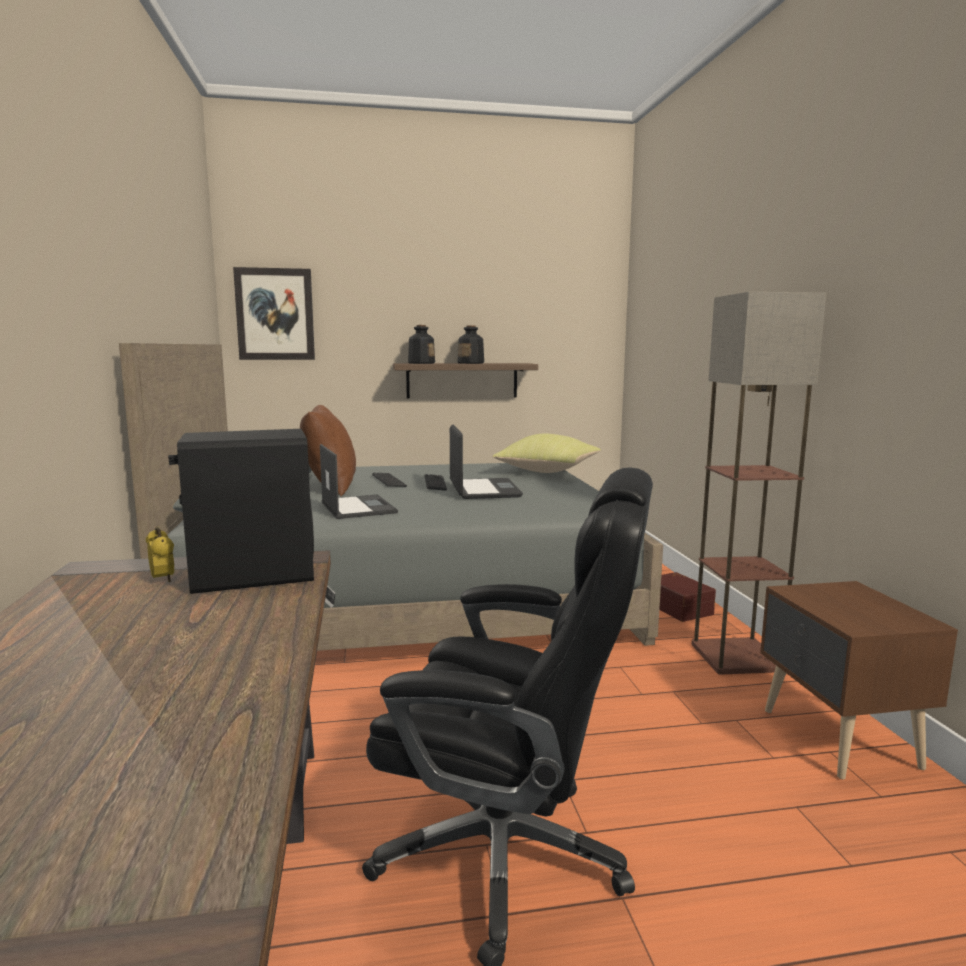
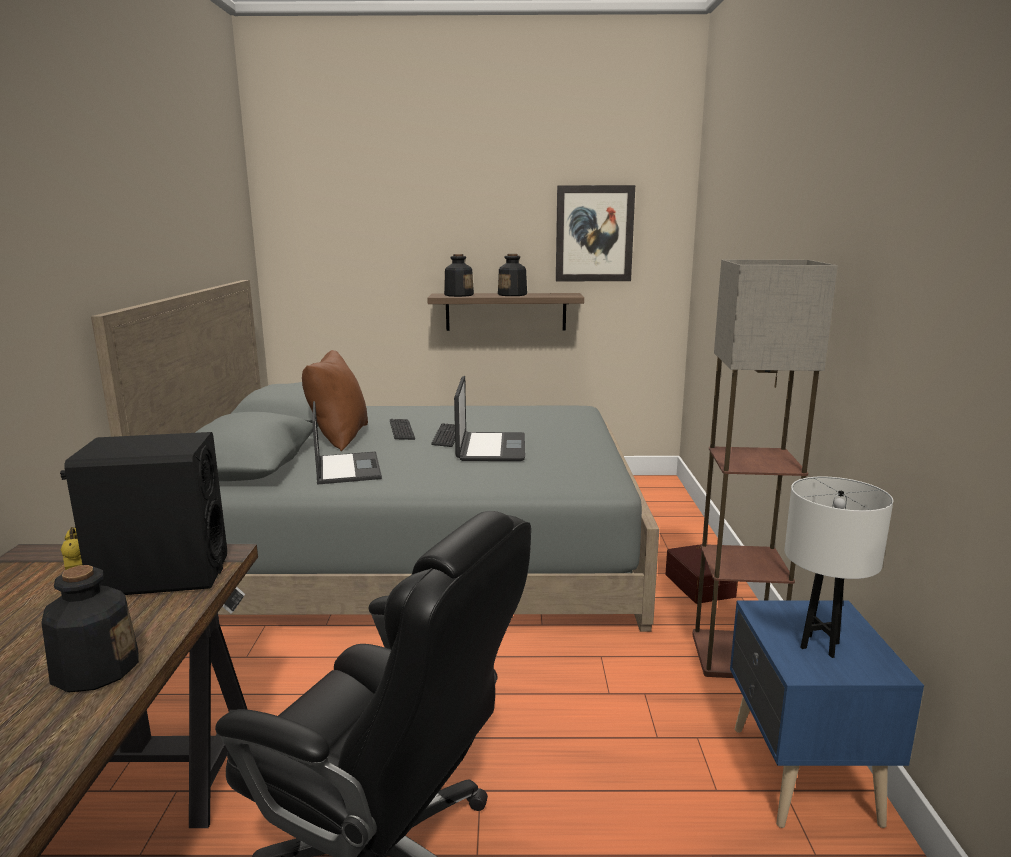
camera: 10 degrees right, 5 degrees up
(244, 641) = (95, 669): none -> bottle
(275, 314) = (310, 243): picture -> picture (594, 234)
(548, 472) = (577, 422): yellow pillow -> none
(838, 740) = (801, 776): brown nightstand -> blue nightstand
(857, 610) = (819, 646): none -> white table lamp

